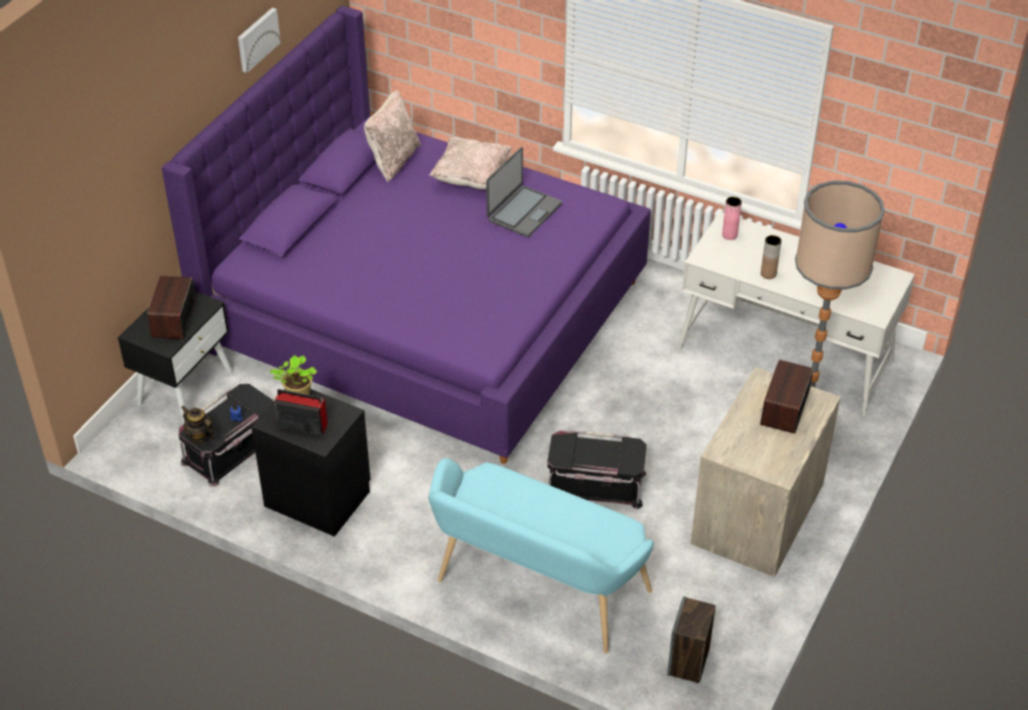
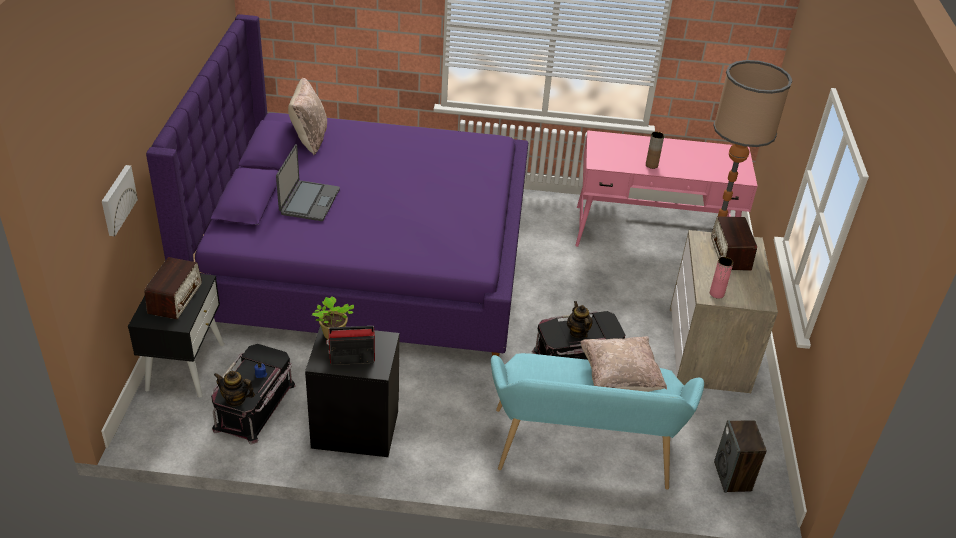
camera: 25 degrees left, 5 degrees down
(174, 318) = (175, 298): radio -> radio turned 150 degrees counterclockwise
(257, 39) = (189, 38): picture -> picture (117, 200)
(471, 177) = (381, 140): beige pillow -> beige pillow (619, 378)
(523, 212) = (438, 157): laptop -> laptop (309, 201)
(591, 455) = (578, 332): none -> teapot
(729, 235) = (605, 144): pink vase -> pink vase (716, 293)
(785, 355) = (654, 234): white desk -> pink desk

